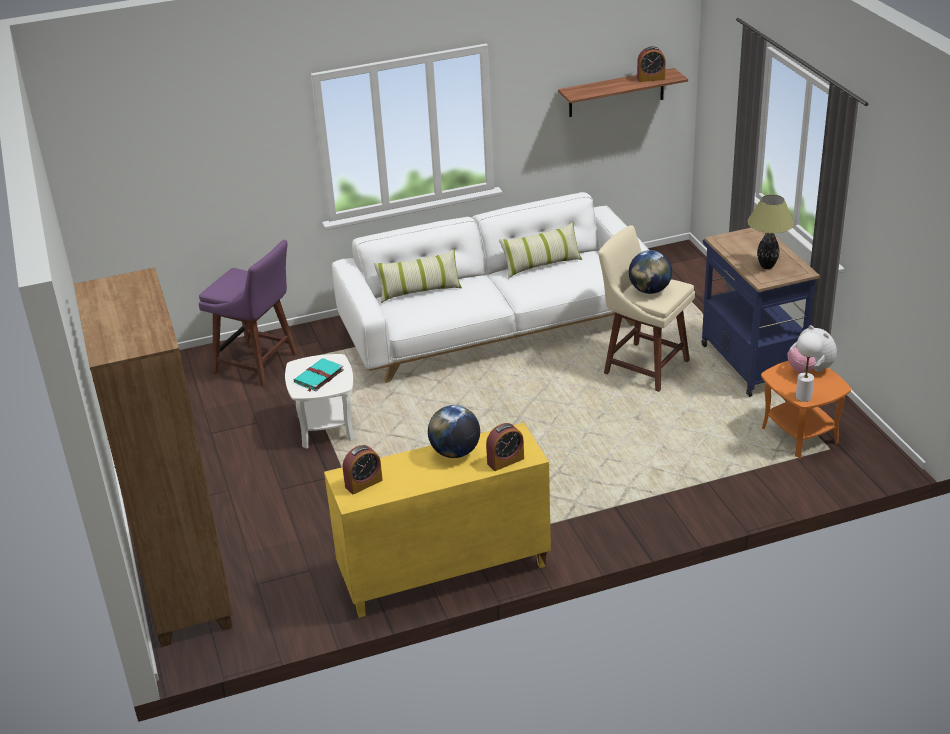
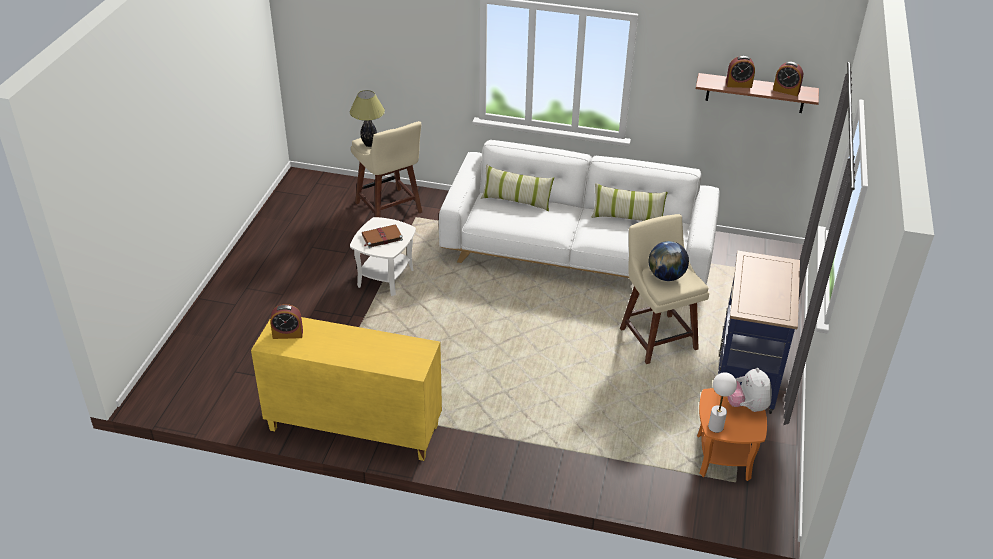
camera: 30 degrees right, 5 degrees up
(187, 588) = (193, 352): brown bookcase -> none
(258, 364) = (389, 209): purple stool -> beige stool
(318, 377) = (381, 237): turquoise book -> brown book
(455, 452) = (369, 341): globe -> none
(505, 461) = (394, 365): alarm clock -> alarm clock (738, 84)
(766, 266) = (760, 298): table lamp -> table lamp (369, 144)

